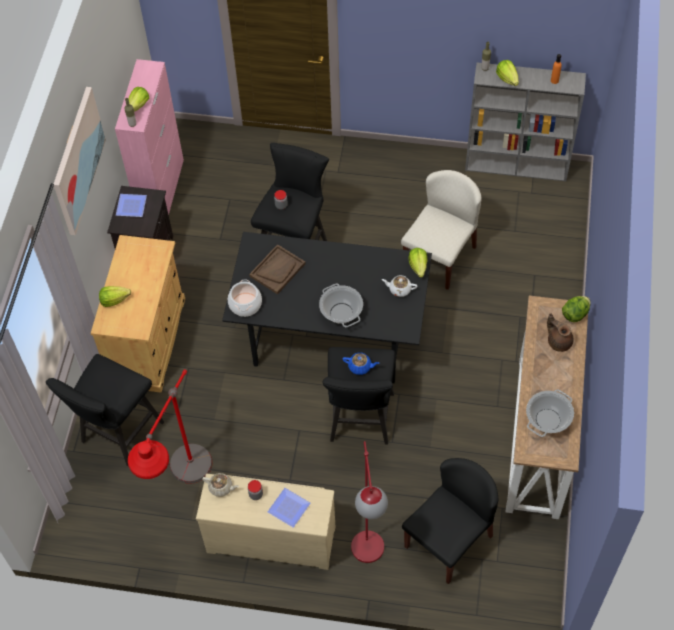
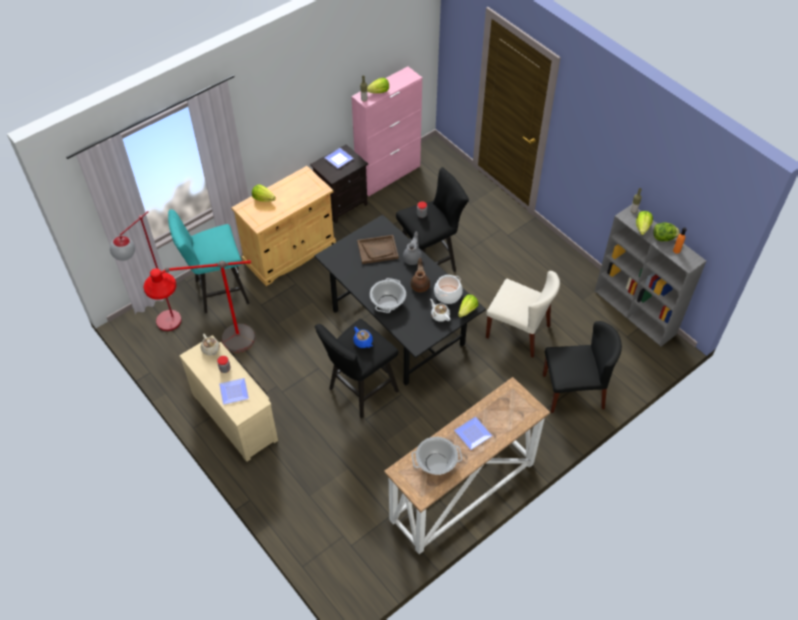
camera: 40 degrees right, 5 degrees down
(77, 160) = (292, 89): picture -> none
(118, 436) = (217, 292): black stool -> turquoise stool
(245, 304) = (337, 256): cooking pot -> cooking pot (447, 294)
(318, 253) = (413, 258): none -> grey teapot
(369, 558) = (276, 476): red floor lamp -> red floor lamp (162, 327)
(439, 257) = (518, 331): beige chair -> beige chair turned 45 degrees clockwise
(448, 540) = (335, 506): black chair -> black chair (573, 391)
(551, 372) = (472, 435): none -> plate
(558, 341) = (500, 420): brown teapot -> brown teapot (420, 285)
(575, 314) = (531, 412): lettuce -> lettuce (663, 238)

